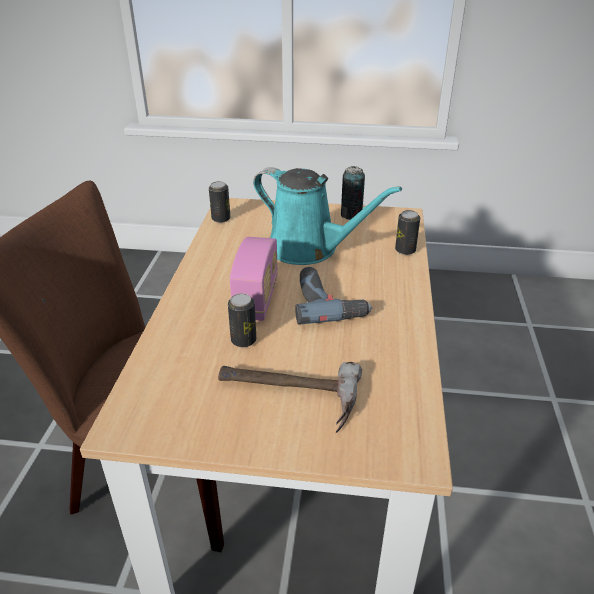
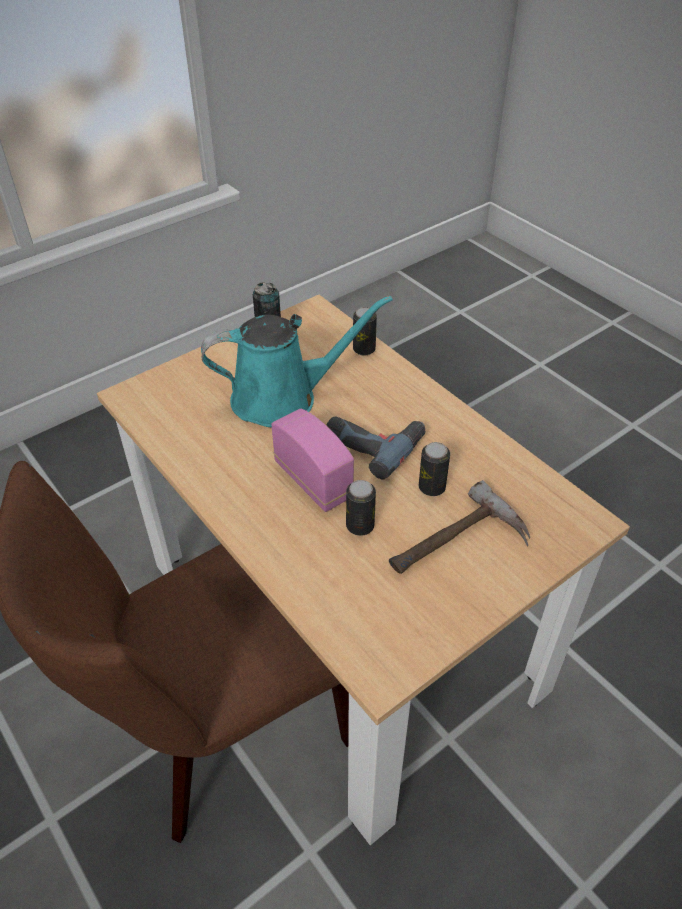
camera: 45 degrees left, 10 degrees up
(221, 219) = (146, 416): can -> can (432, 487)

